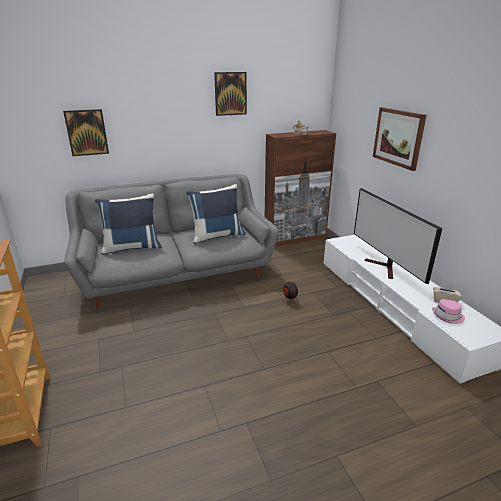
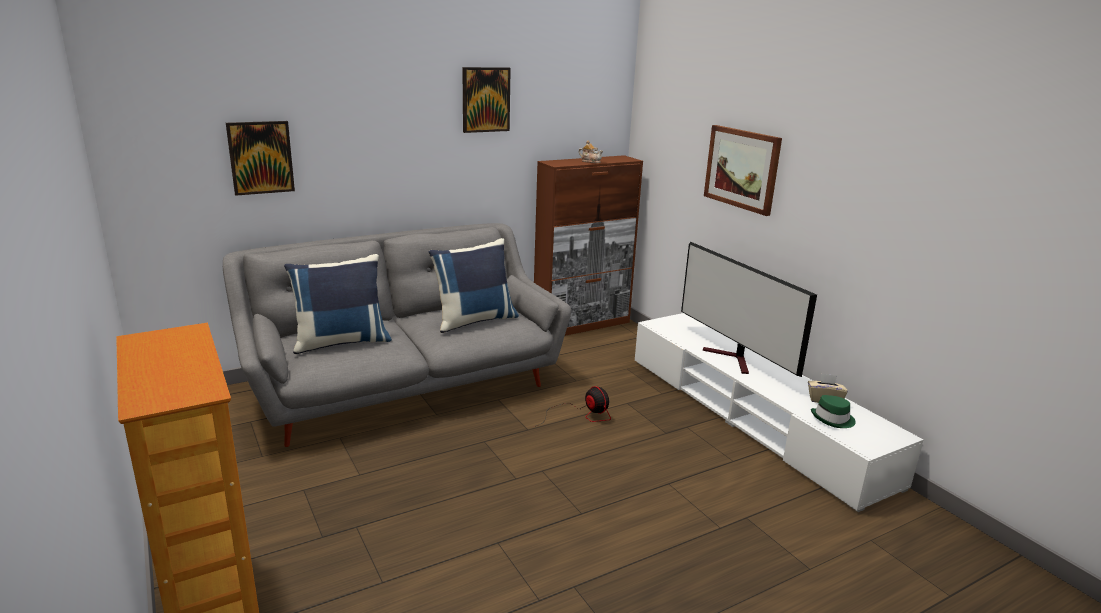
camera: 10 degrees left, 5 degrees down
(448, 316) = (833, 419): pink hat -> green hat

